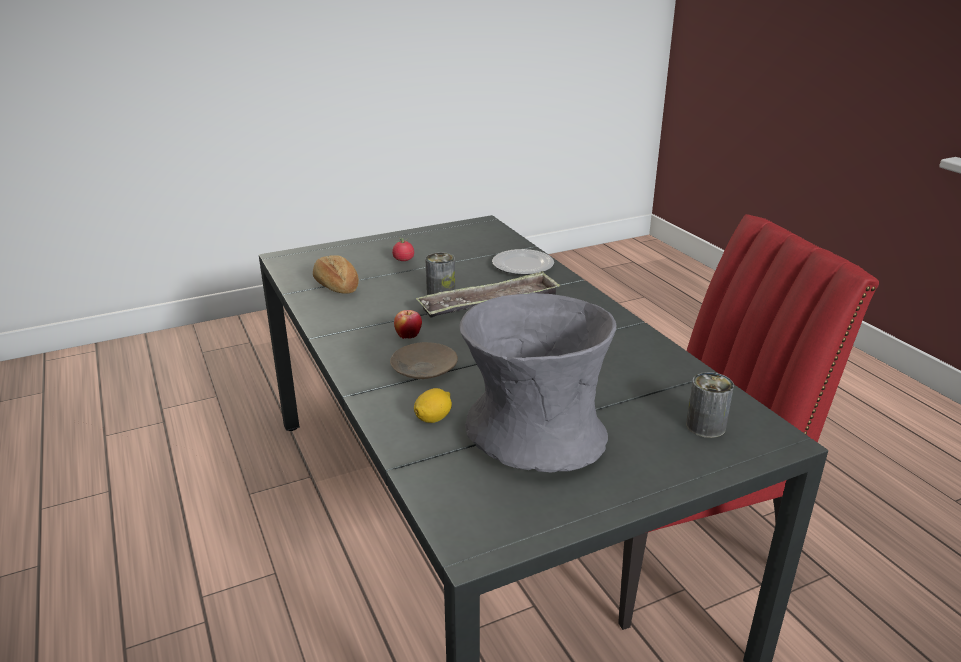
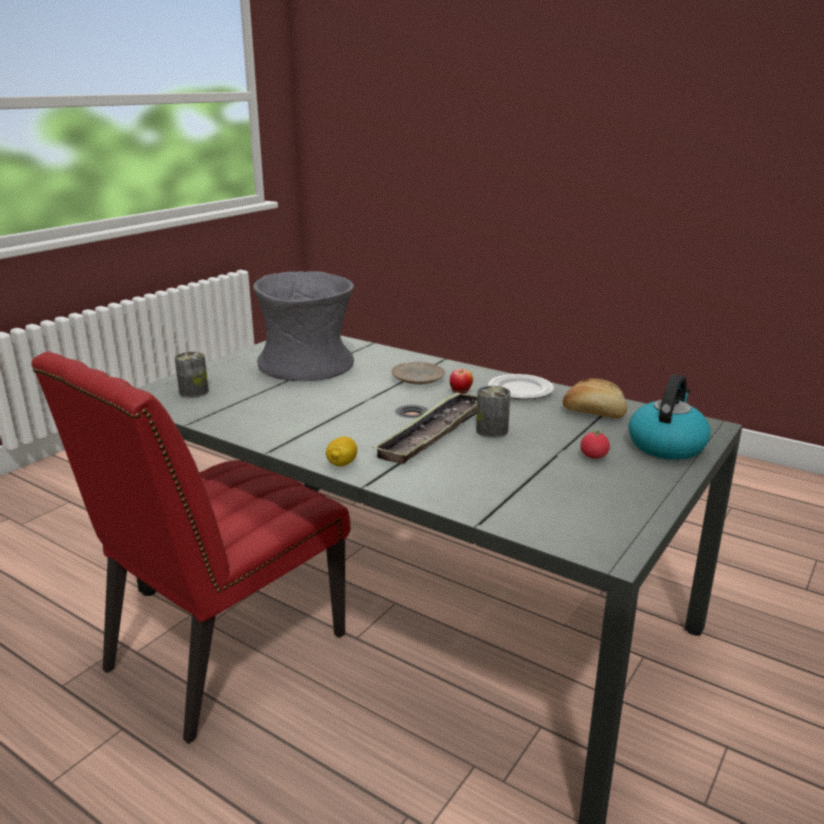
camera: 150 degrees right, 5 degrees down
(342, 254) = (666, 445): none -> kettle
(433, 418) = (376, 361): lemon -> lemon (342, 464)
(522, 266) = (454, 486): plate -> plate (520, 390)

